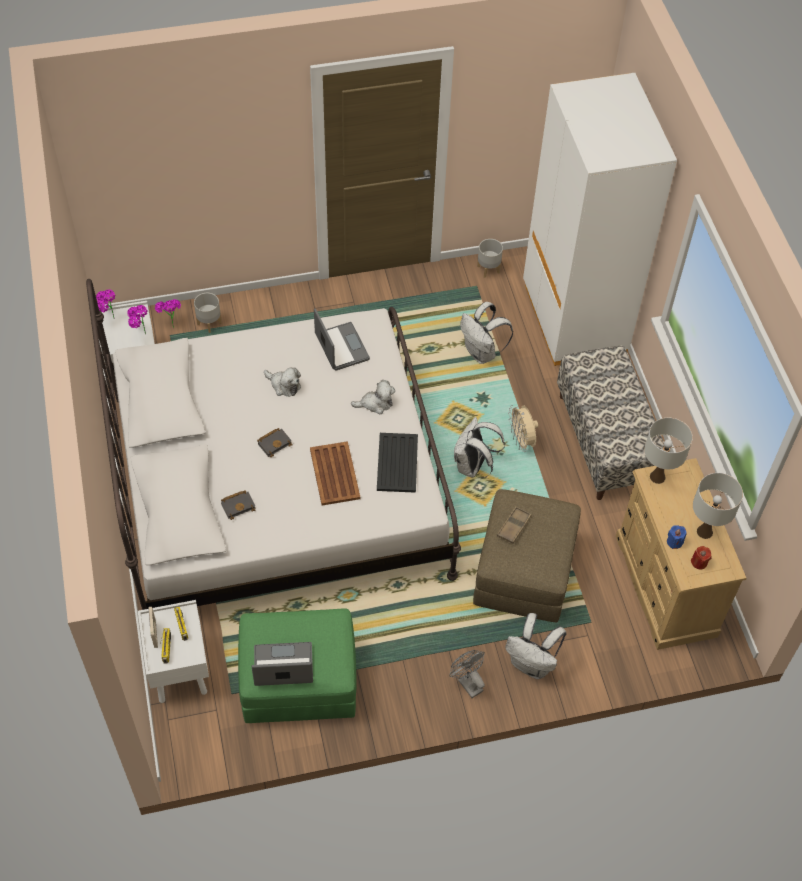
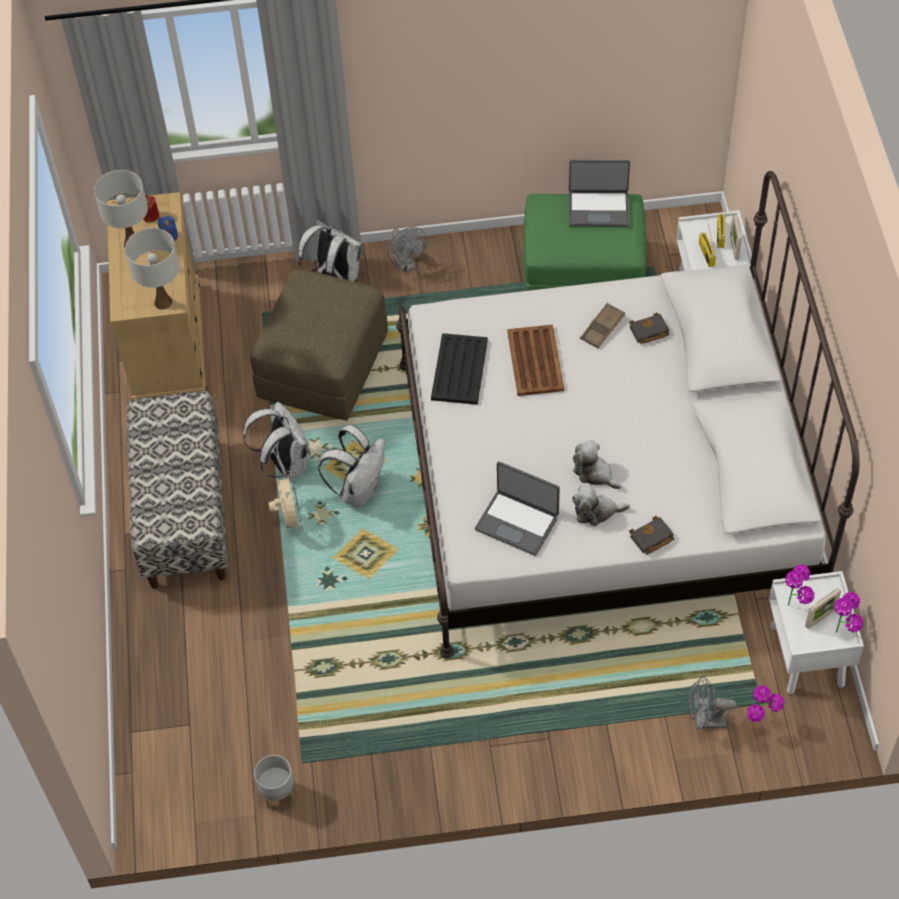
camera: 170 degrees left, 0 degrees up
(123, 326) = (820, 618): none -> picture frame
(209, 323) = (705, 721): grey planter -> grey fan
(274, 443) = (606, 401): black book -> black book (651, 539)
(341, 347) = (517, 522): laptop -> laptop turned 45 degrees counterclockwise
(375, 403) = (478, 443): plush toy -> plush toy (596, 511)
(482, 353) = (316, 649): white backpack -> white backpack (285, 464)
(514, 526) = (333, 328): brown tray -> brown tray (602, 328)
(574, 319) = (172, 696): white wardrobe -> none

